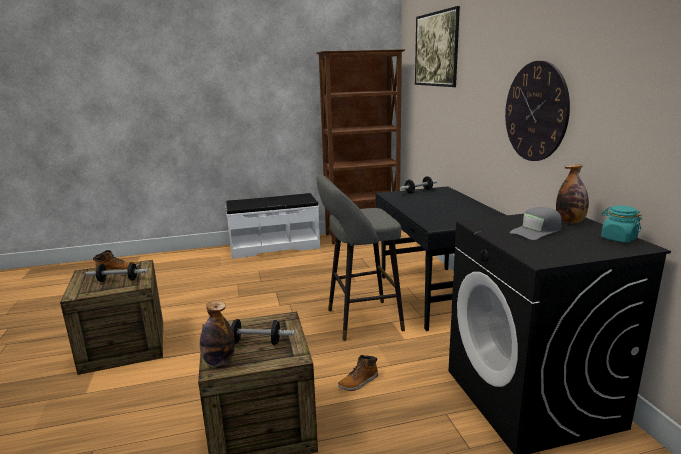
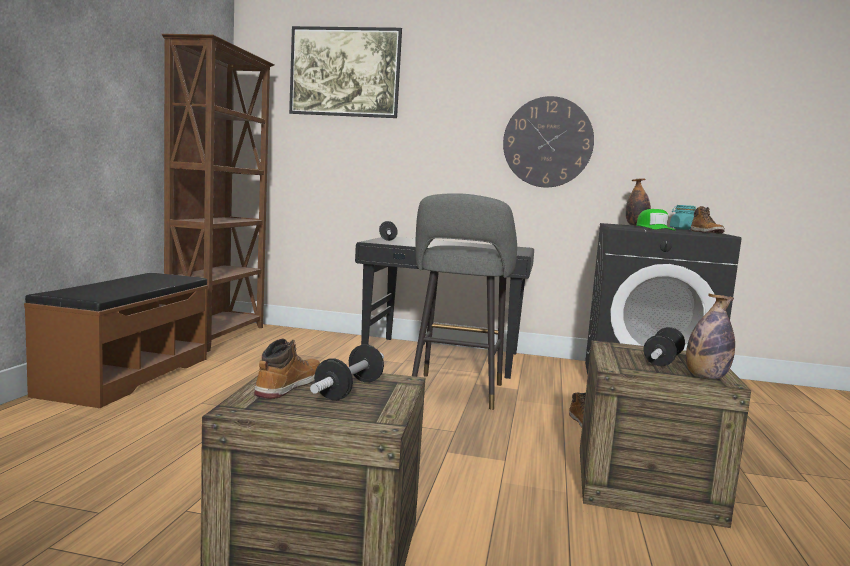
camera: 65 degrees left, 10 degrees down
(274, 246) = (126, 376): white bench -> brown bench
(536, 231) = (654, 228): grey cap -> green cap
(566, 252) = (707, 232): none -> boot

